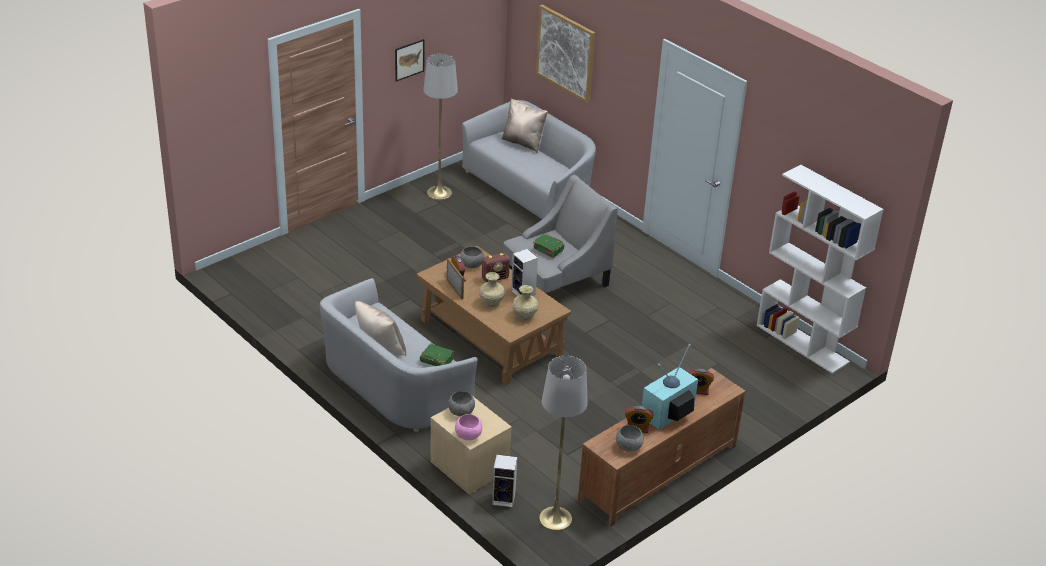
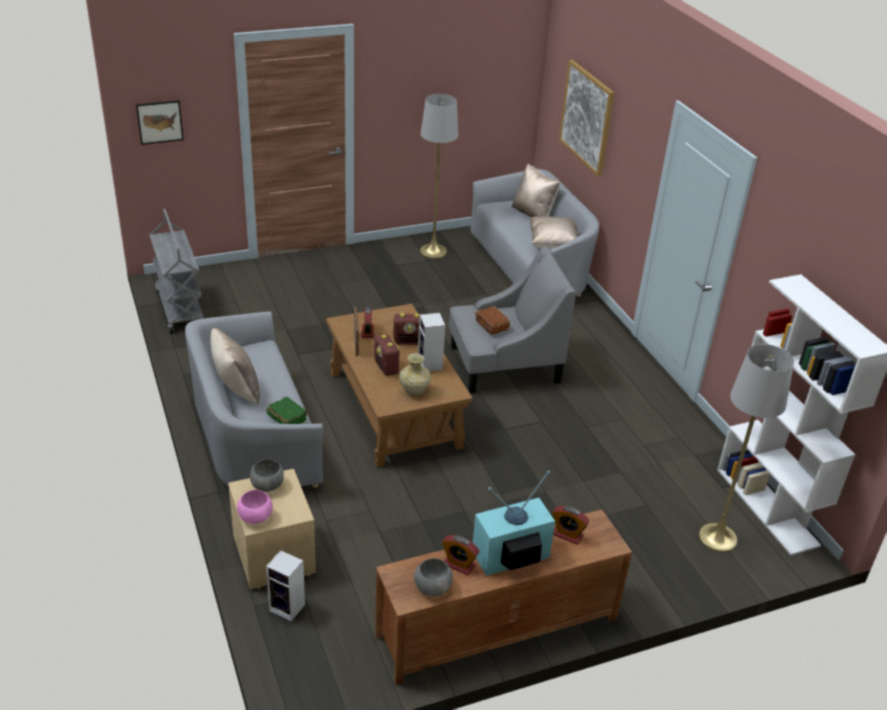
camera: 20 degrees right, 0 degrees up
(252, 294) = (179, 308): none -> grey cart
(409, 60) = (415, 97): picture -> picture (160, 122)
(472, 265) = (392, 322): grey bowl -> none
(491, 303) = (386, 367): beige vase -> radio
(548, 250) = (492, 325): green book -> brown book
(555, 519) = (333, 653): grey floor lamp -> grey floor lamp (717, 538)
(556, 168) = (553, 245): none -> beige pillow

